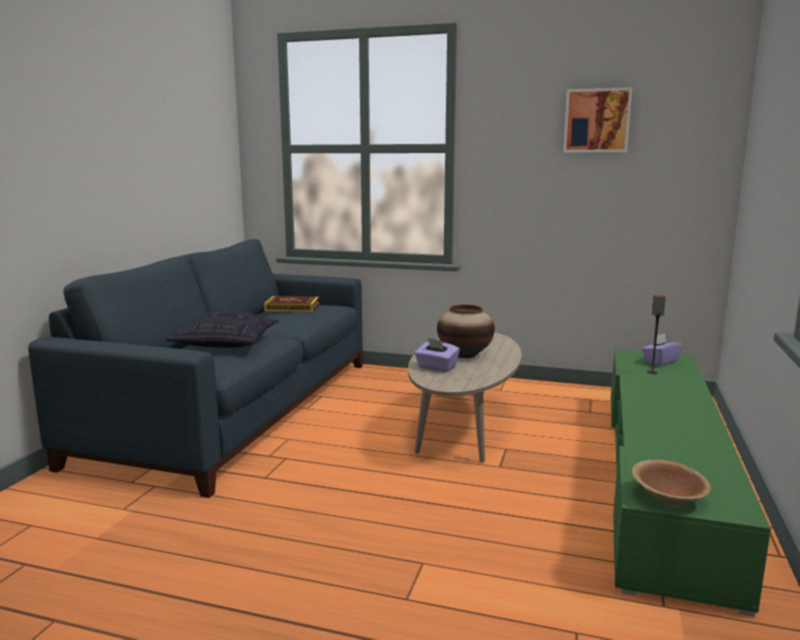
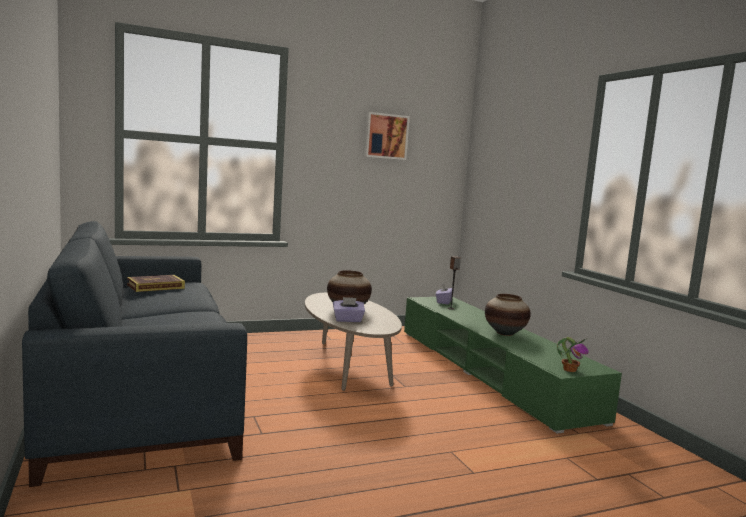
camera: 40 degrees left, 5 degrees down
(225, 345) = (171, 322): pillow -> none
(668, 498) = (569, 369): brown bowl -> potted plant
(669, 420) = (504, 333): none -> vase

